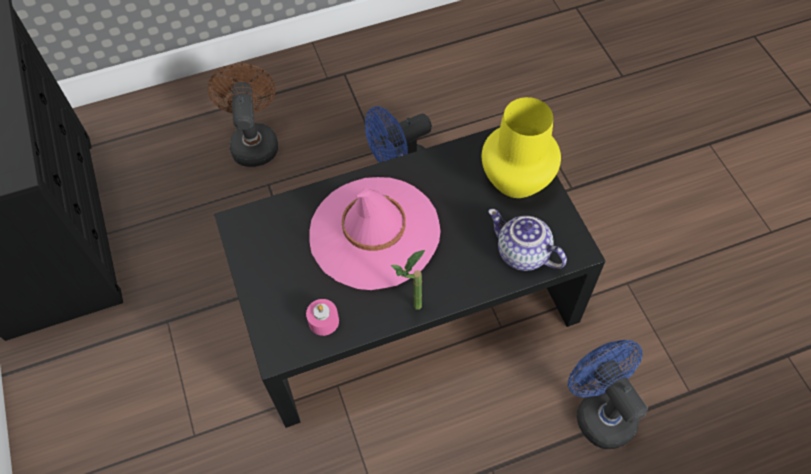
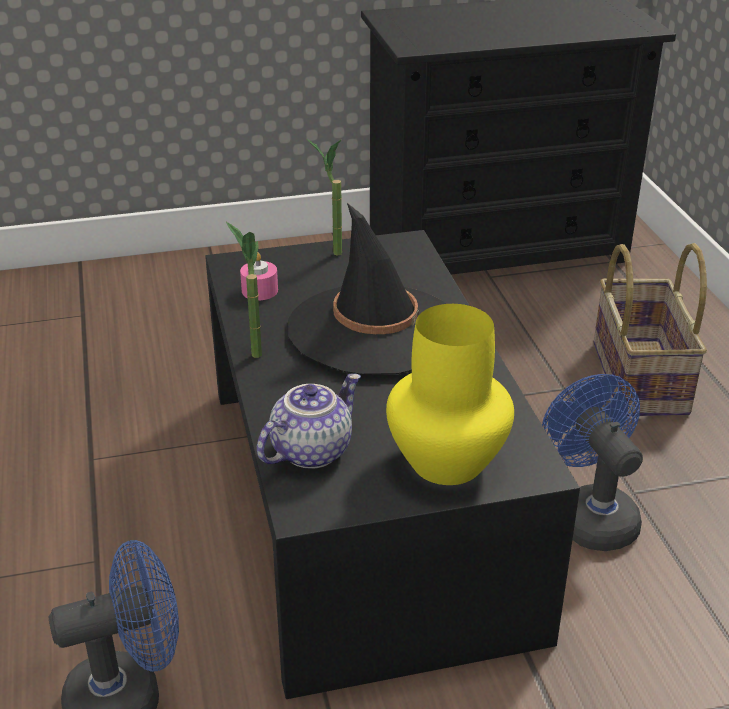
camera: 95 degrees right, 25 degrees down
(253, 278) = (329, 250): none -> potted plant
(254, 141) = (637, 377): brown fan -> basket
(374, 232) = (375, 329): pink hat -> black hat

